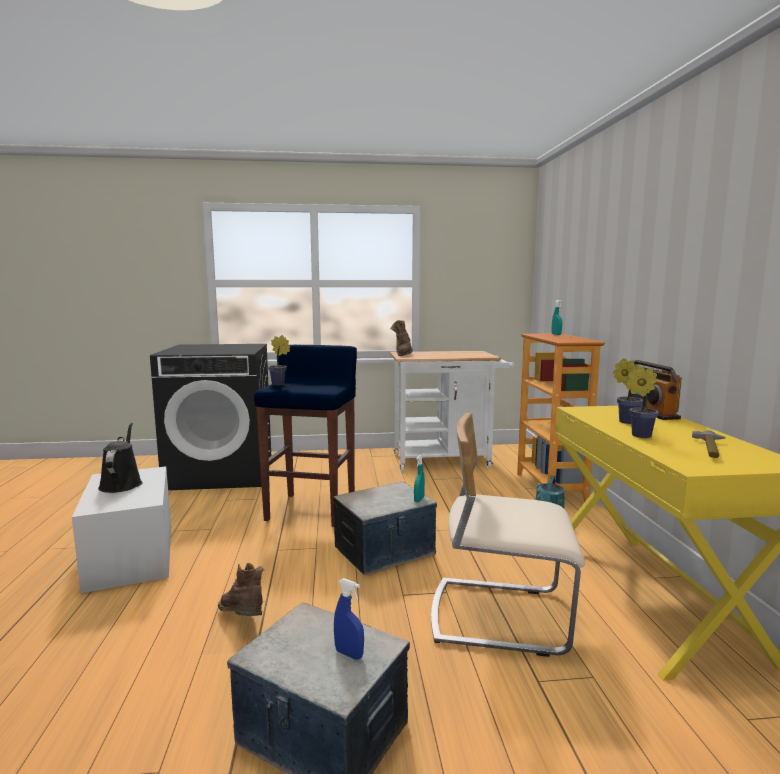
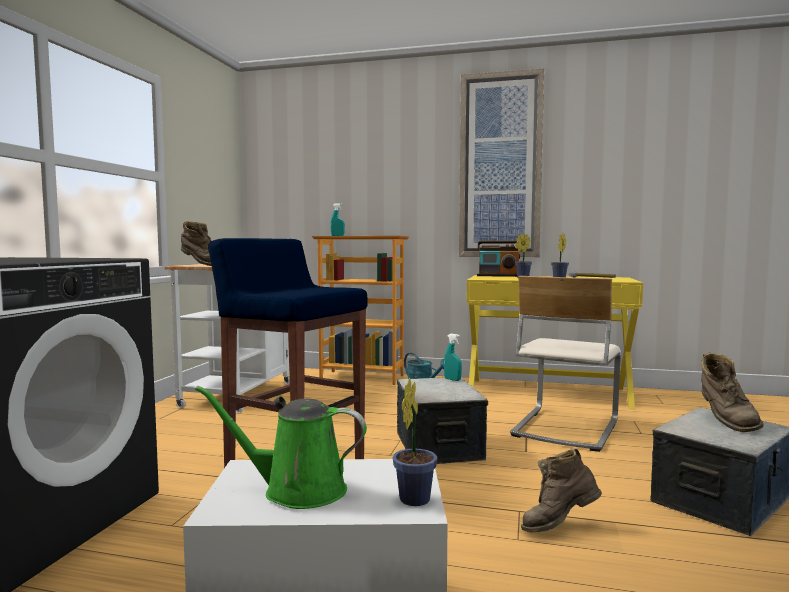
camera: 70 degrees left, 5 degrees down
(122, 484) = (296, 490): black watering can -> green watering can
(280, 384) = (271, 292): potted plant -> potted plant (416, 497)
(349, 654) = (725, 421): blue spray bottle -> brown boot
(692, 251) = (500, 166): none -> picture

